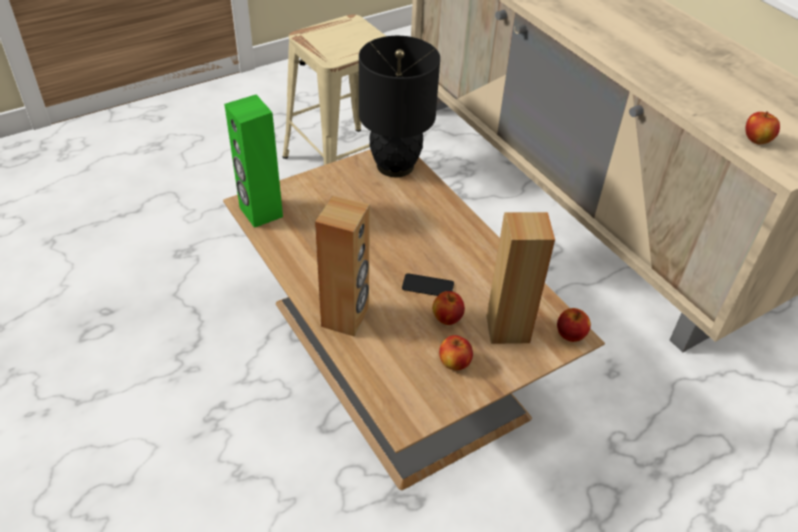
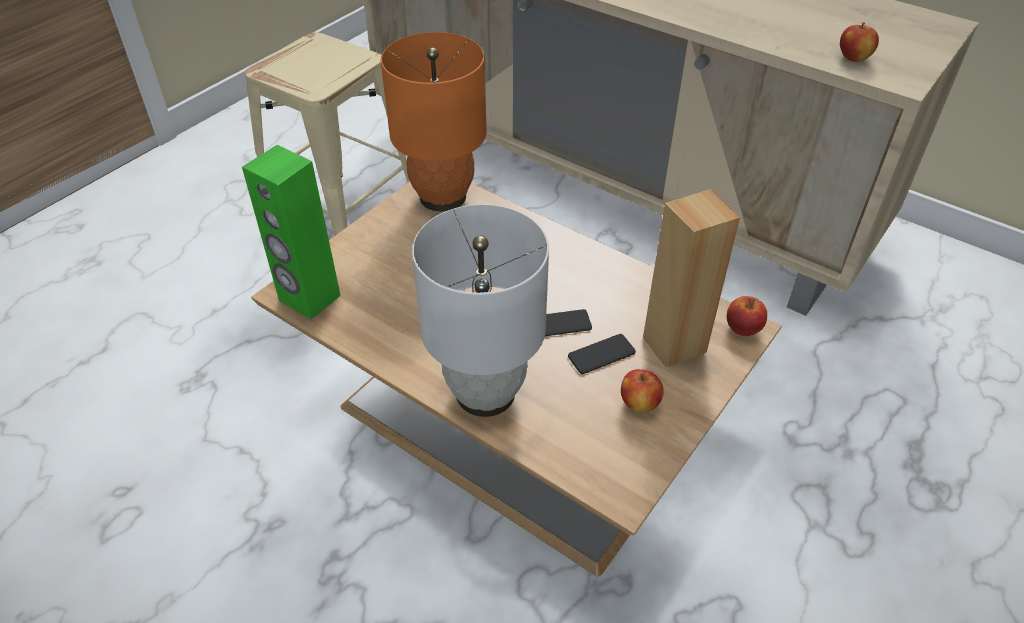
camera: 20 degrees left, 0 degrees up
(346, 317) = (485, 393): brown speaker -> white table lamp
(395, 165) = (442, 197): black table lamp -> orange table lamp
(447, 318) = (601, 354): apple -> phone

